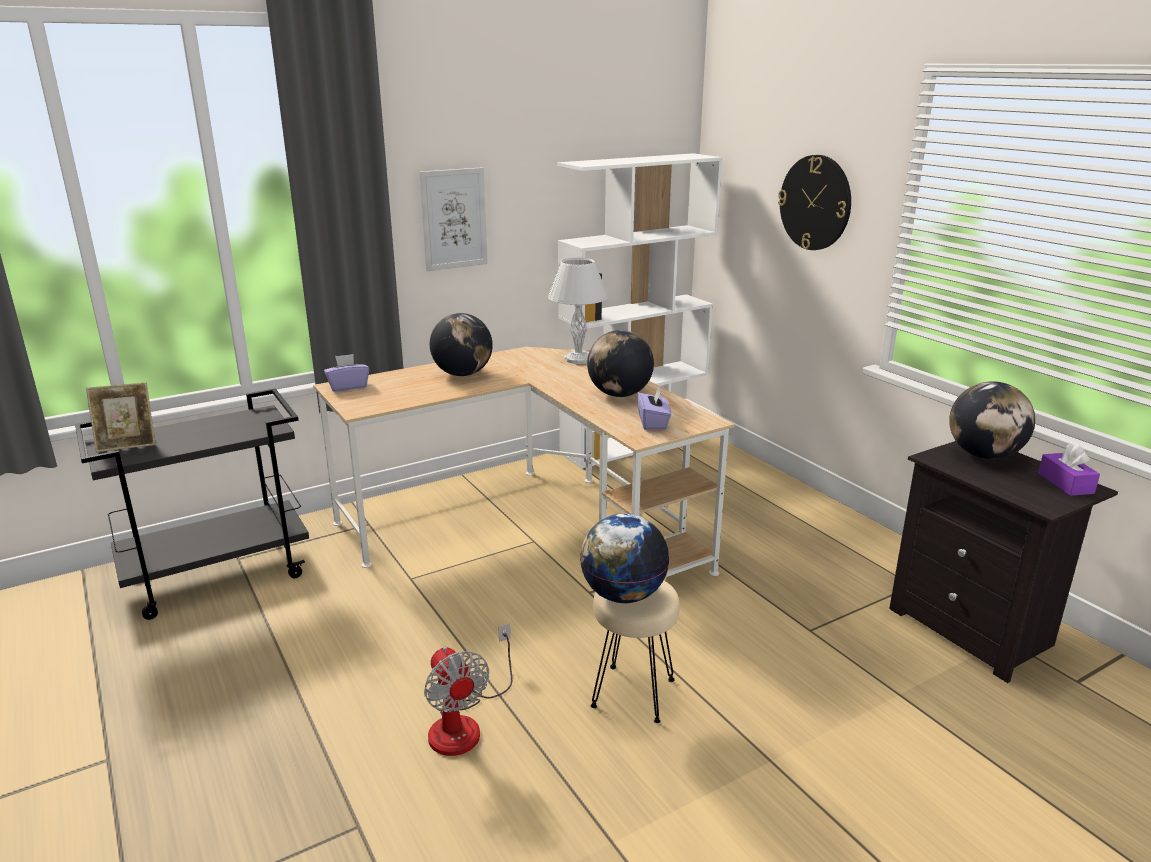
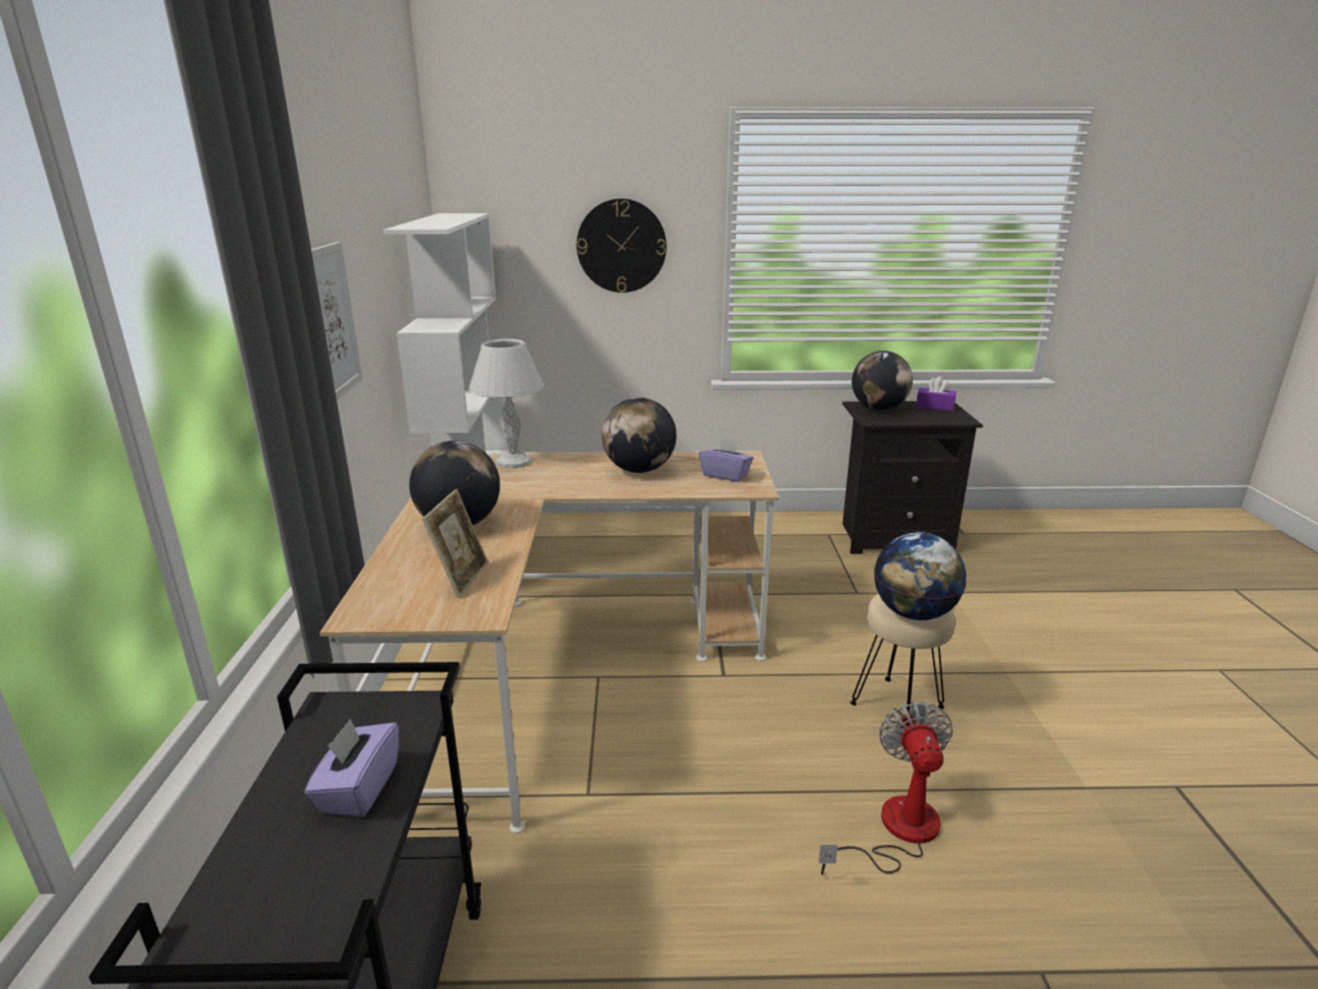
camera: 60 degrees left, 0 degrees up
(127, 445) = (259, 909): picture frame -> picture frame (461, 578)
(348, 386) = (377, 605): purple tissue box -> purple tissue box (359, 789)
(464, 723) = (895, 831): fan -> fan turned 90 degrees counterclockwise

